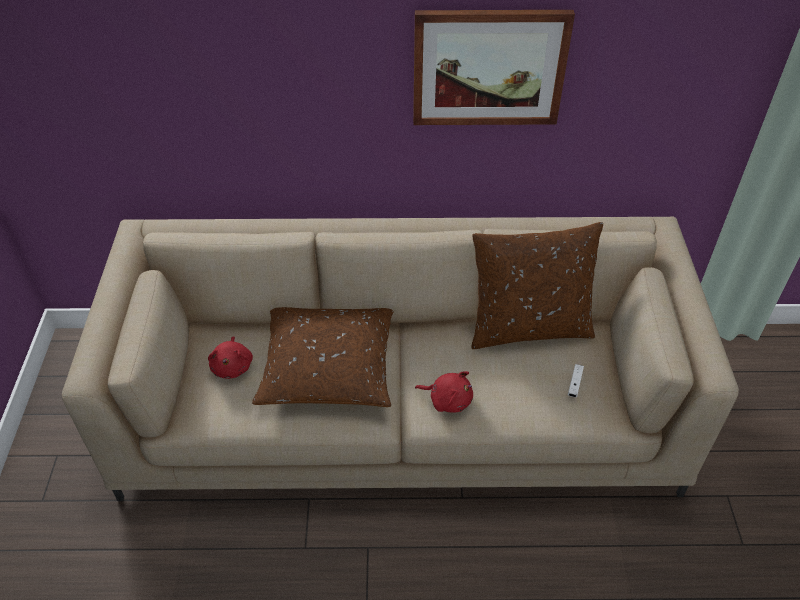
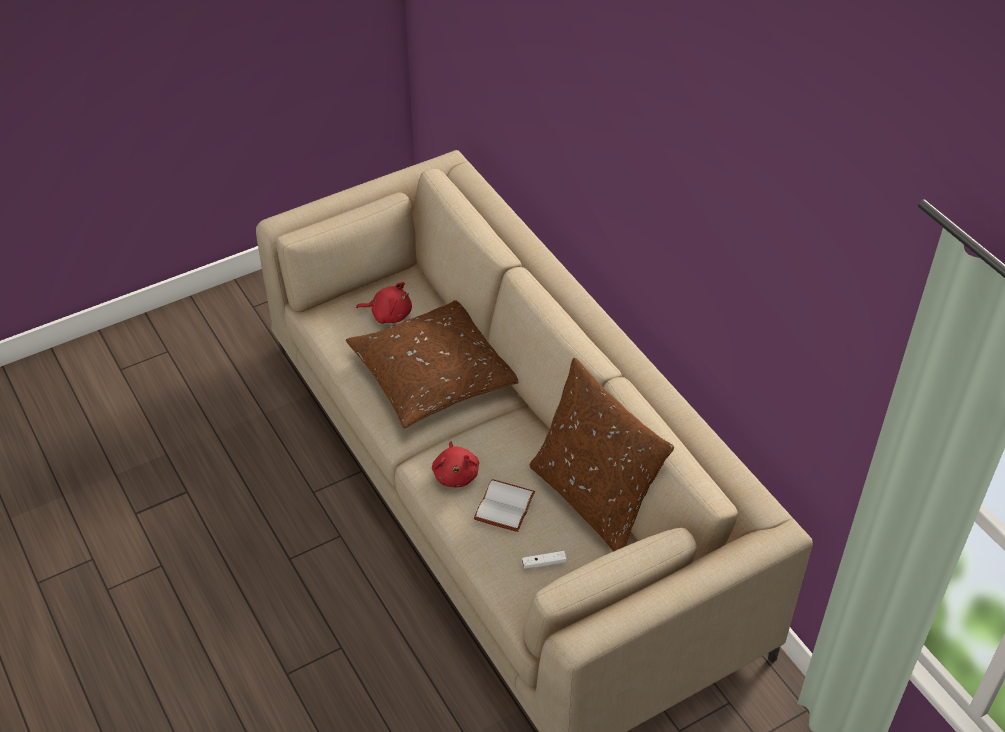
camera: 60 degrees right, 0 degrees up
(232, 366) = (389, 314): red plush toy -> red plush toy turned 135 degrees counterclockwise
(489, 67) = (689, 224): picture -> none
(505, 382) = (506, 507): none -> white book

